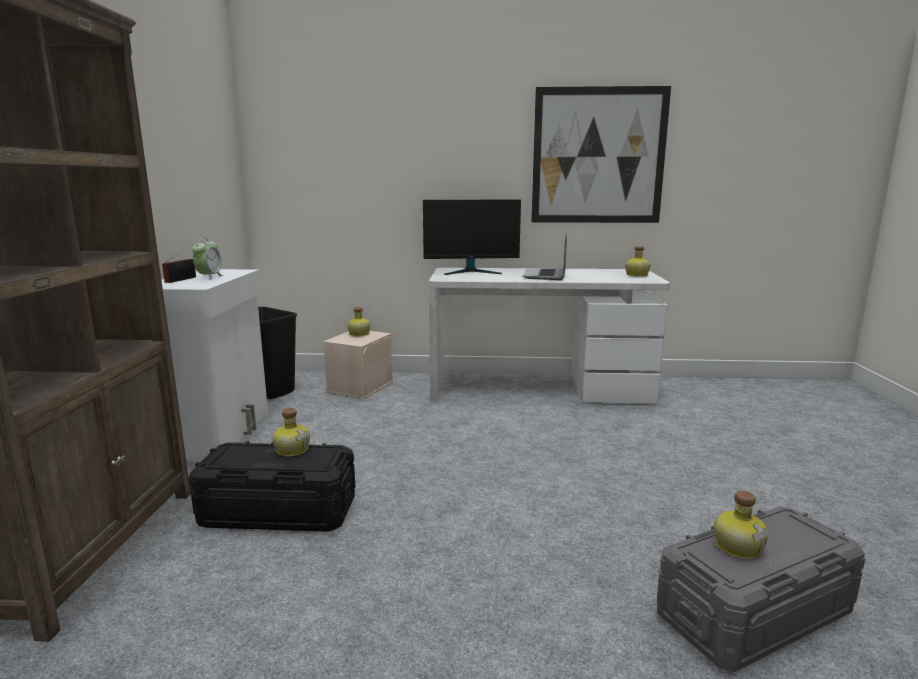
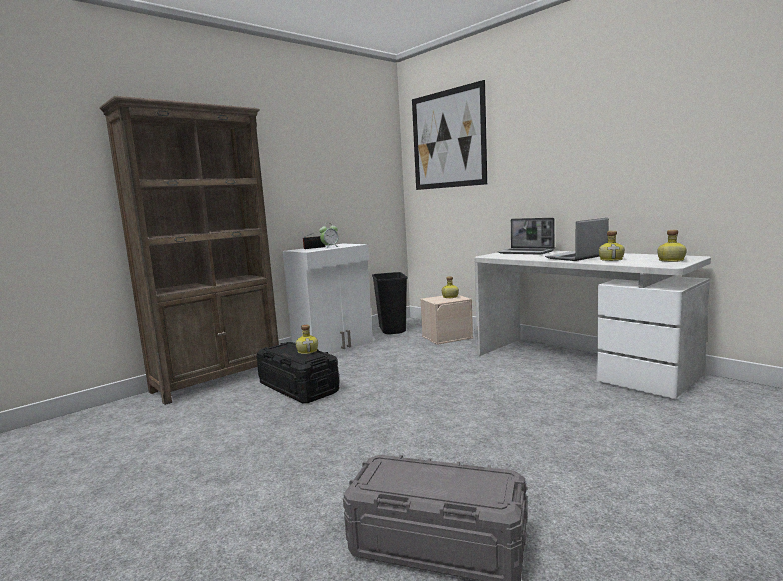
camera: 45 degrees right, 5 degrees down
(471, 271) = (526, 252): monitor -> laptop
(598, 156) = (655, 141): picture -> picture (448, 139)
(737, 546) = (415, 472): bottle -> bottle (611, 259)

